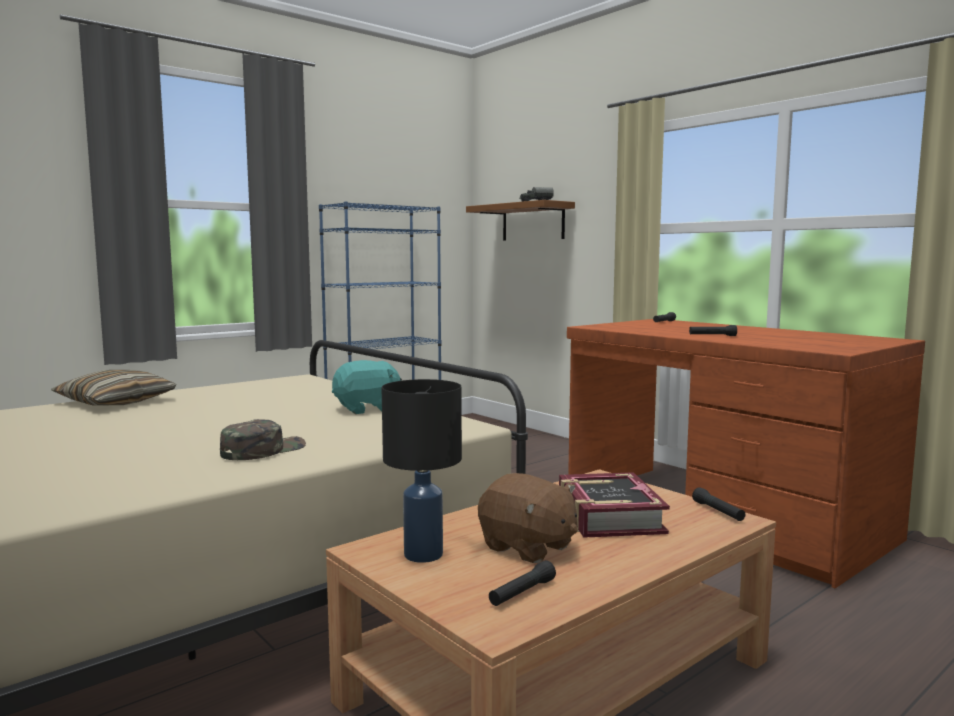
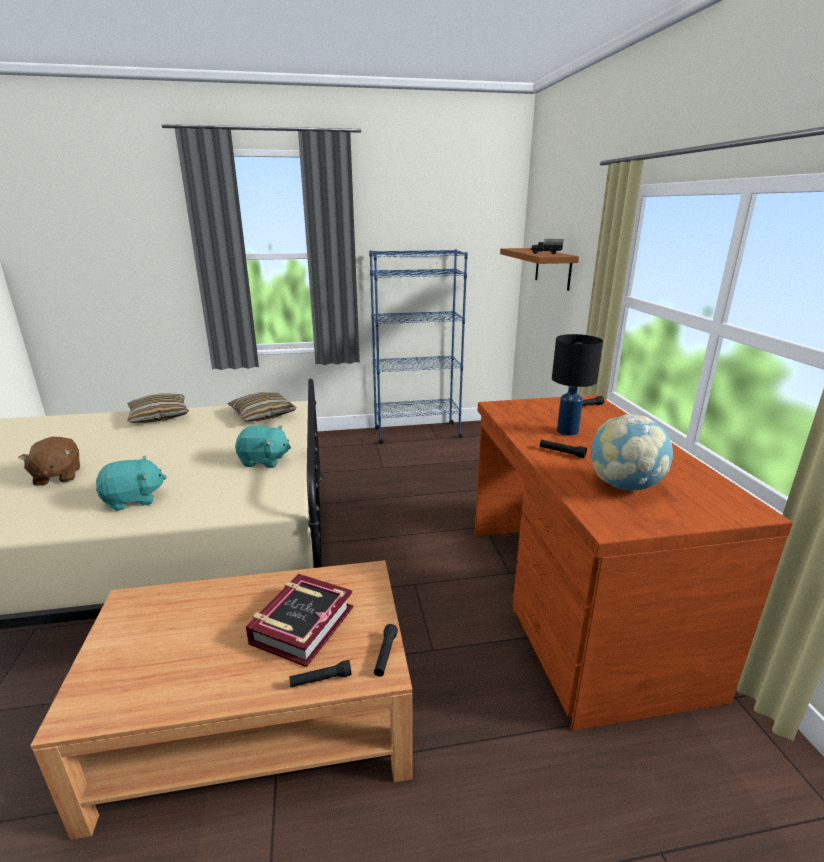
camera: 30 degrees right, 15 degrees up
(263, 450) = (133, 500): green cap -> turquoise plush toy
(276, 386) = (263, 414): none -> pillow
(422, 554) = (143, 618): black table lamp -> black table lamp (567, 431)
(522, 593) = (130, 689): black flashlight -> black flashlight (320, 680)
(527, 547) = (203, 639): brown plush toy -> brown plush toy (57, 476)
(797, 340) = (624, 486): none -> globe

